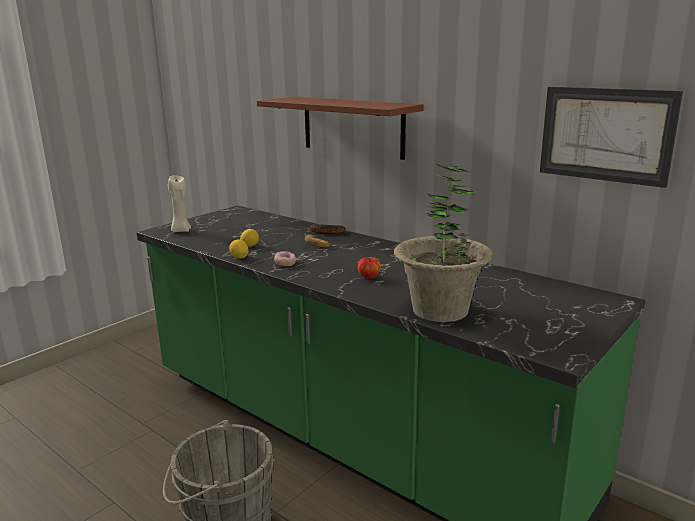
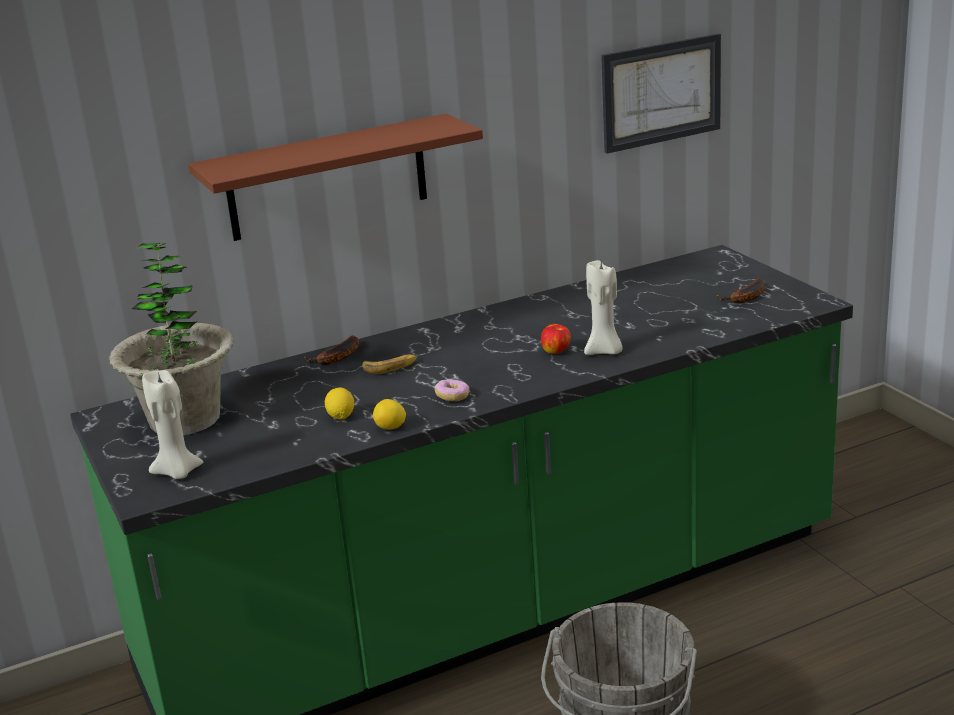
camera: 65 degrees left, 5 degrees up
(380, 290) = (604, 351): none -> beige candle
(440, 310) = (685, 330): potted plant -> potted plant (185, 419)
(534, 324) = (747, 297): none -> banana

